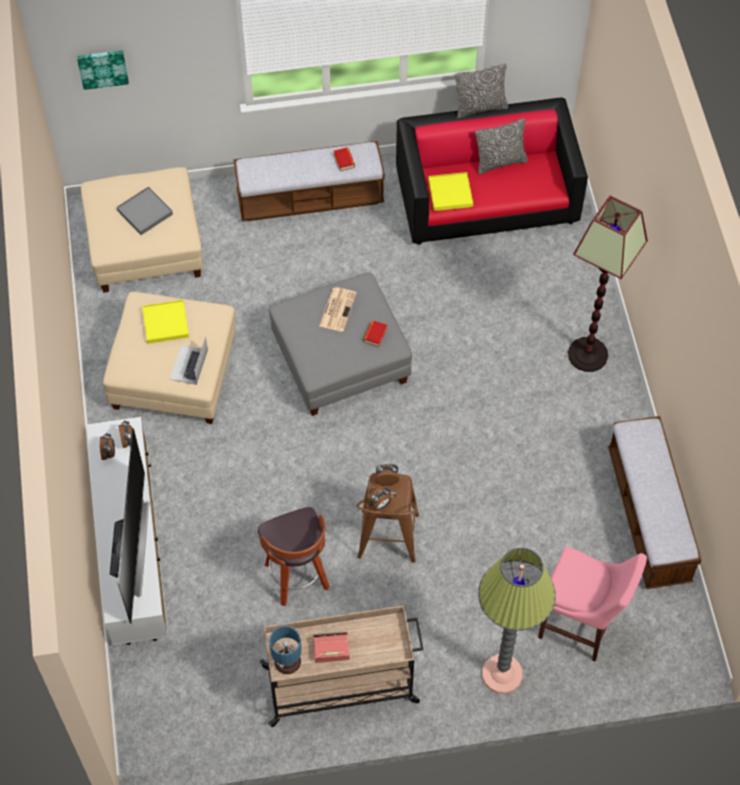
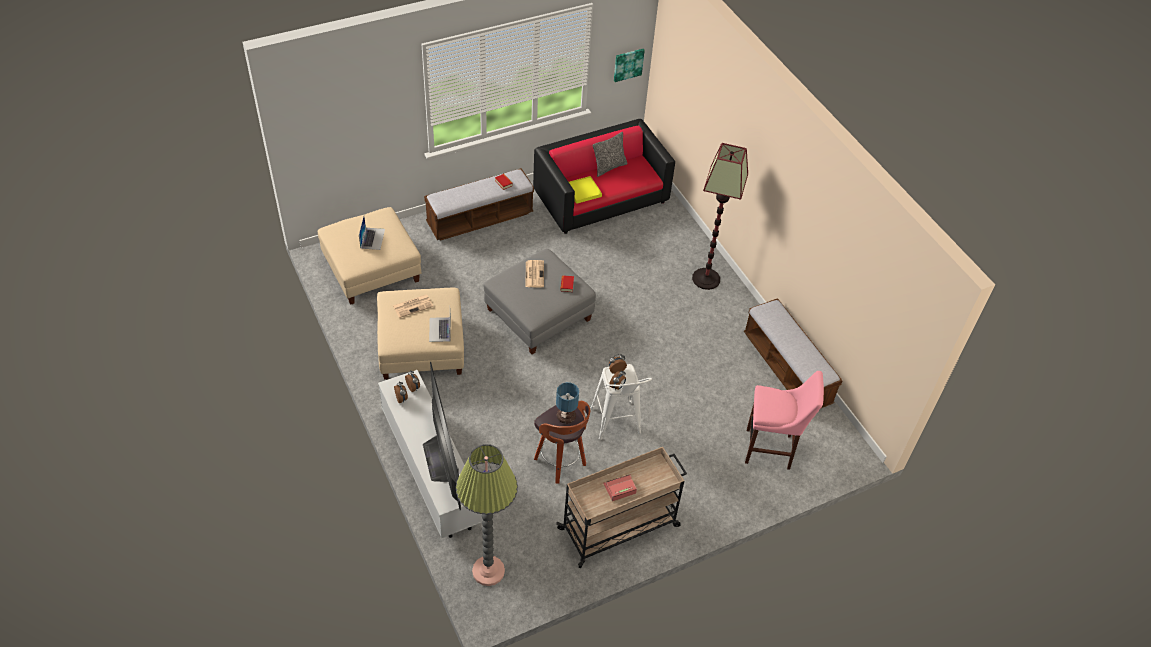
camera: 20 degrees left, 10 degrees down
(102, 68) = (329, 132): picture -> picture (628, 64)
(145, 212) = (372, 238): grey tray -> laptop
(166, 323) = (413, 306): yellow tray -> newspaper
(287, 663) = (592, 507): table lamp -> table lamp (566, 417)
(387, 543) = (616, 425): brown stool -> white stool
(480, 107) = (588, 132): pillow -> none
(502, 674) = (730, 493): floor lamp -> floor lamp (488, 571)

